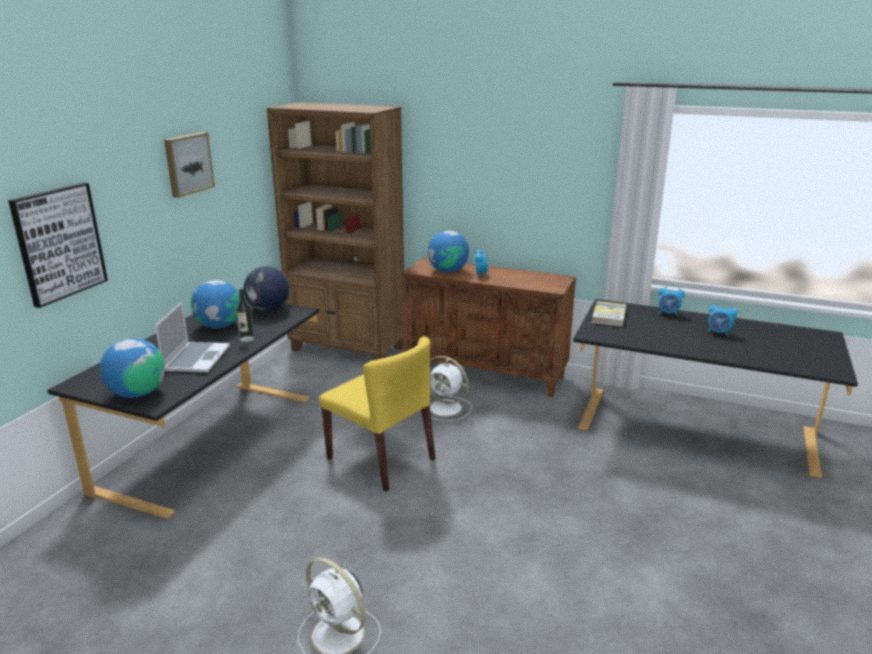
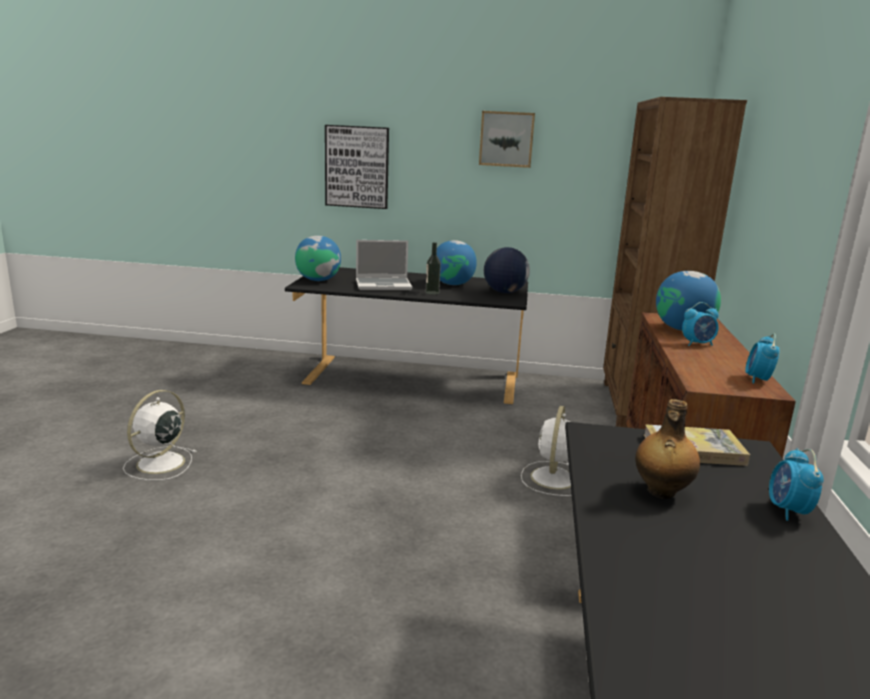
camera: 75 degrees right, 5 degrees down
(381, 459) = (419, 452): yellow chair -> none
(657, 333) = (661, 492): none -> bottle
(719, 333) = (744, 568): alarm clock -> alarm clock (758, 379)

